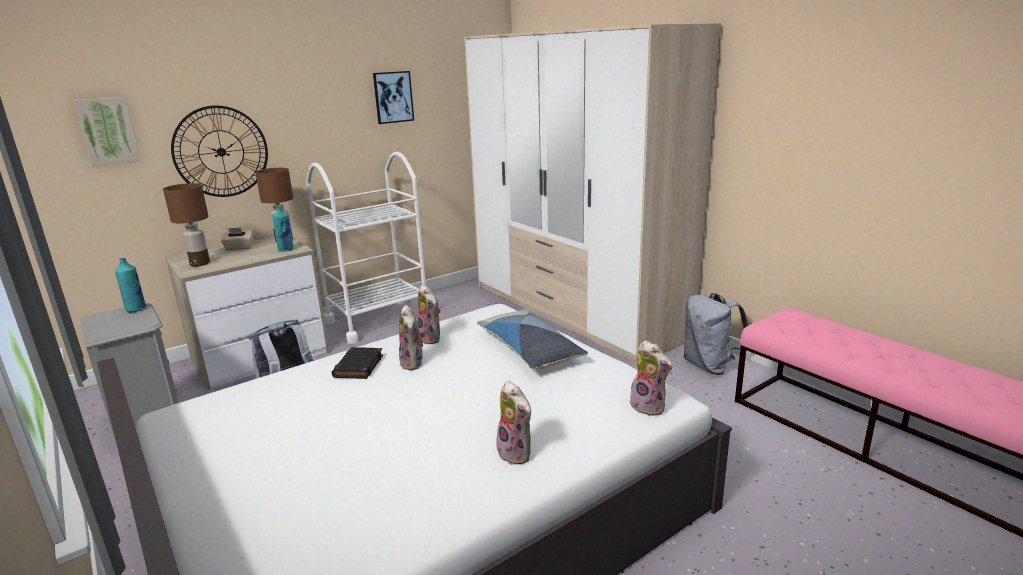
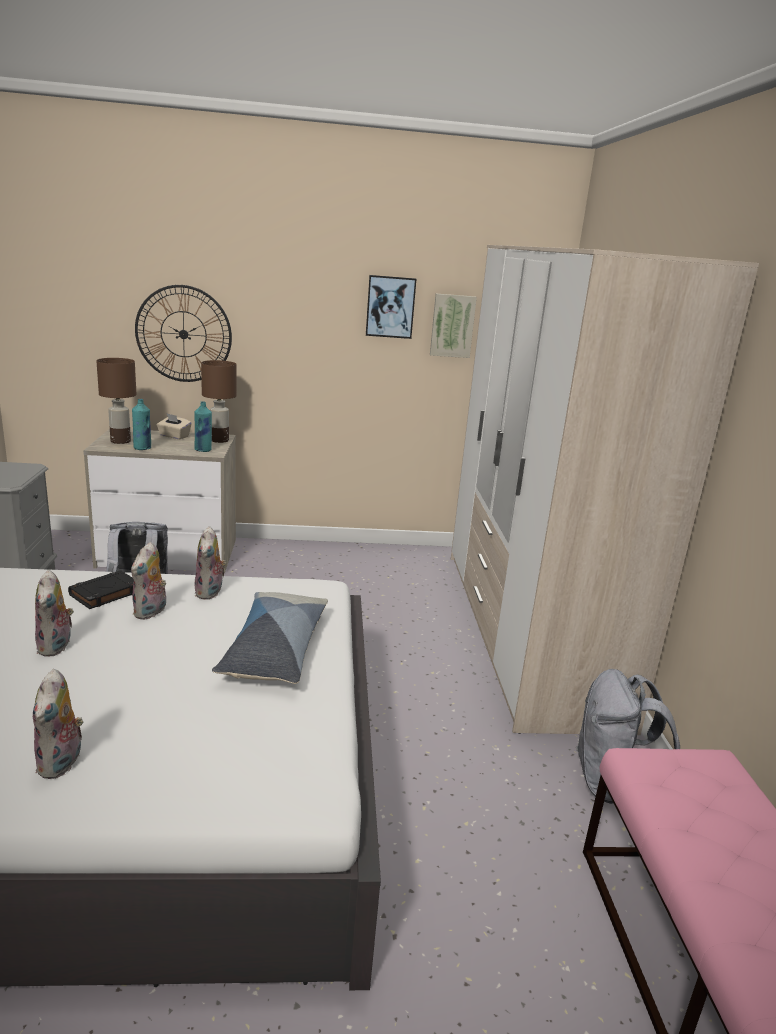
camera: 30 degrees right, 0 degrees up
(107, 131) = (81, 294): picture -> picture (452, 325)
(136, 309) = (28, 468): turquoise bottle -> turquoise bottle (142, 448)
(378, 320) = (307, 557): white cart -> none
(649, 407) = (274, 789): plush toy -> plush toy (56, 647)

